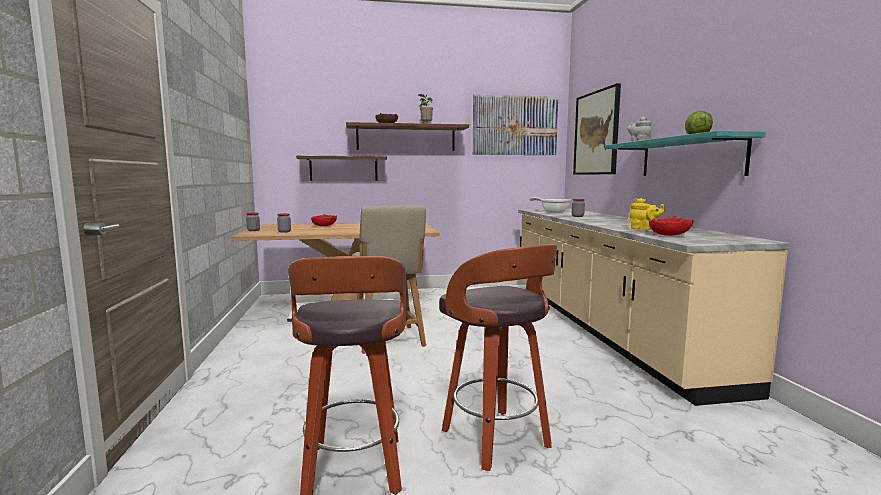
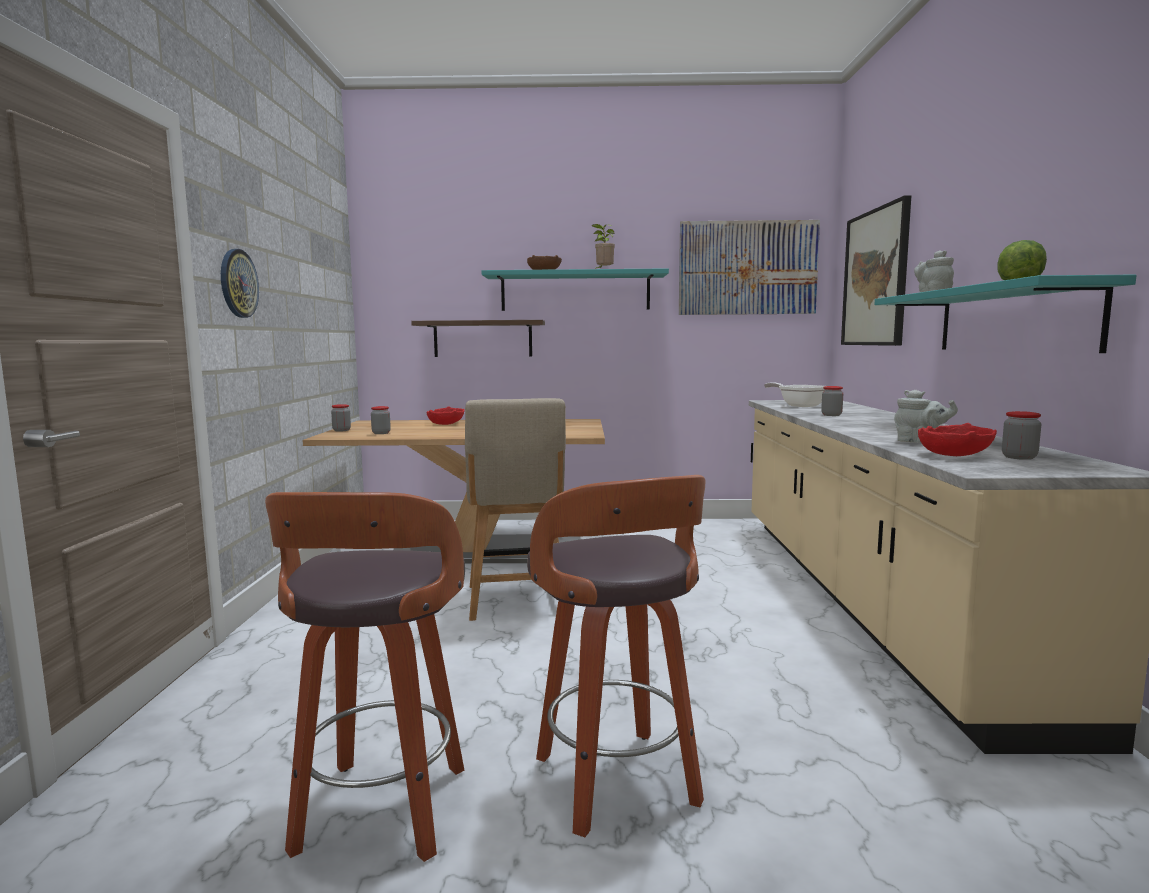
camera: 10 degrees right, 0 degrees up
(193, 125) = (238, 283): none -> wall clock
(406, 138) = (575, 292): brown shelf -> turquoise shelf
(643, 229) = (920, 442): yellow teapot -> grey teapot
(704, 235) = (1019, 457): none -> jar

